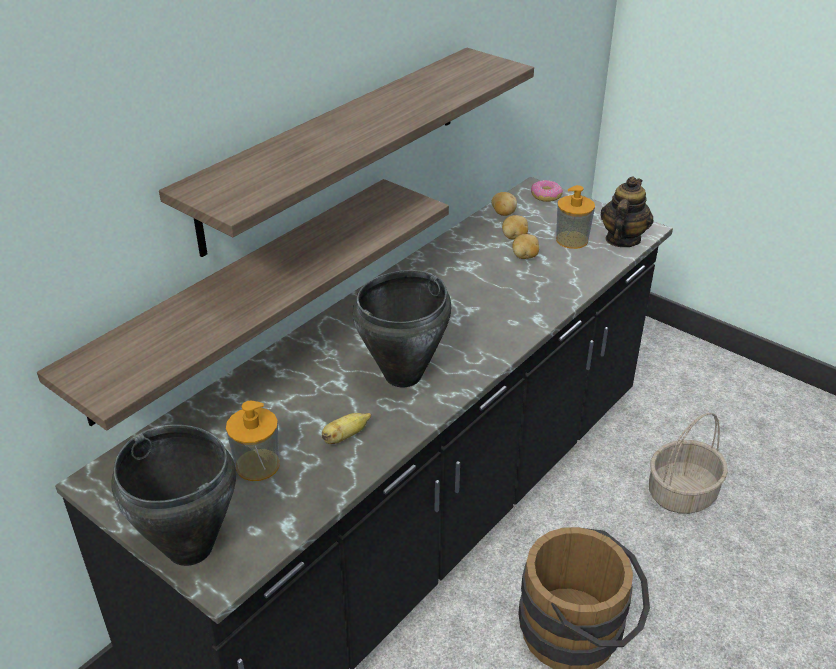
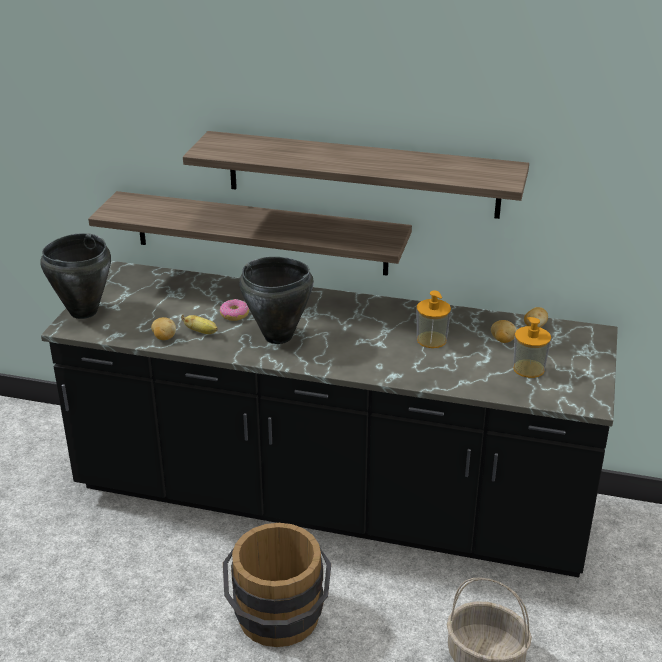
camera: 65 degrees right, 5 degrees down
(257, 465) = (158, 311): soap dispenser -> soap dispenser (431, 340)
(525, 257) = (477, 351): potato -> potato (164, 338)
(545, 196) = (589, 341): donut -> donut (234, 314)
(622, 239) = (558, 394): teapot -> none

